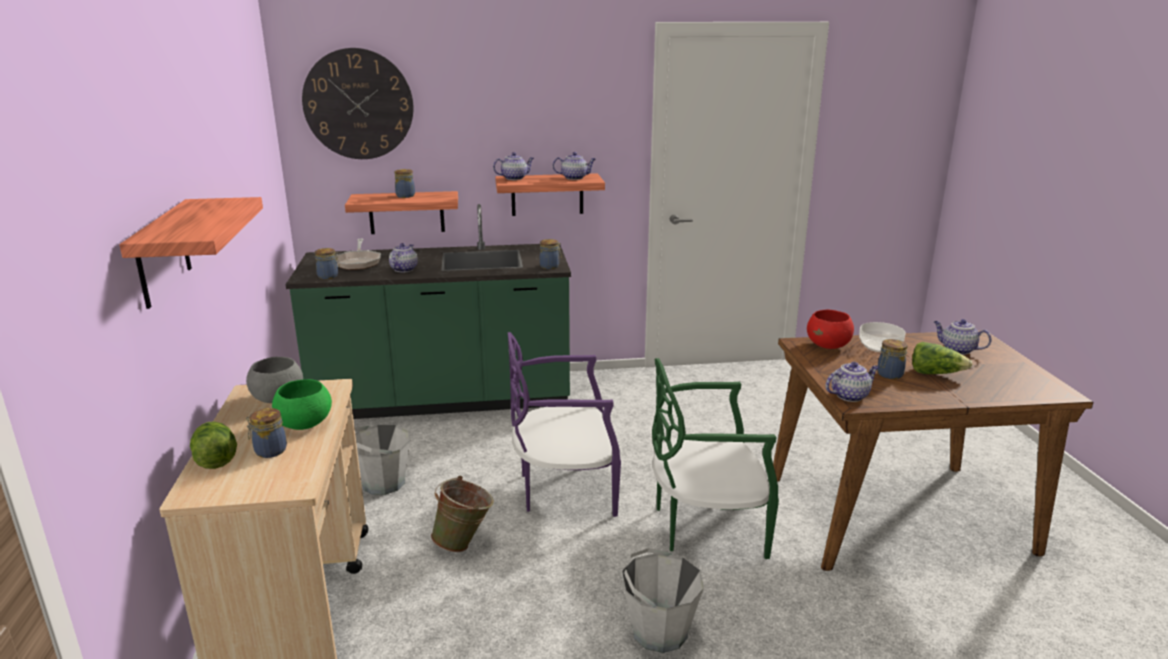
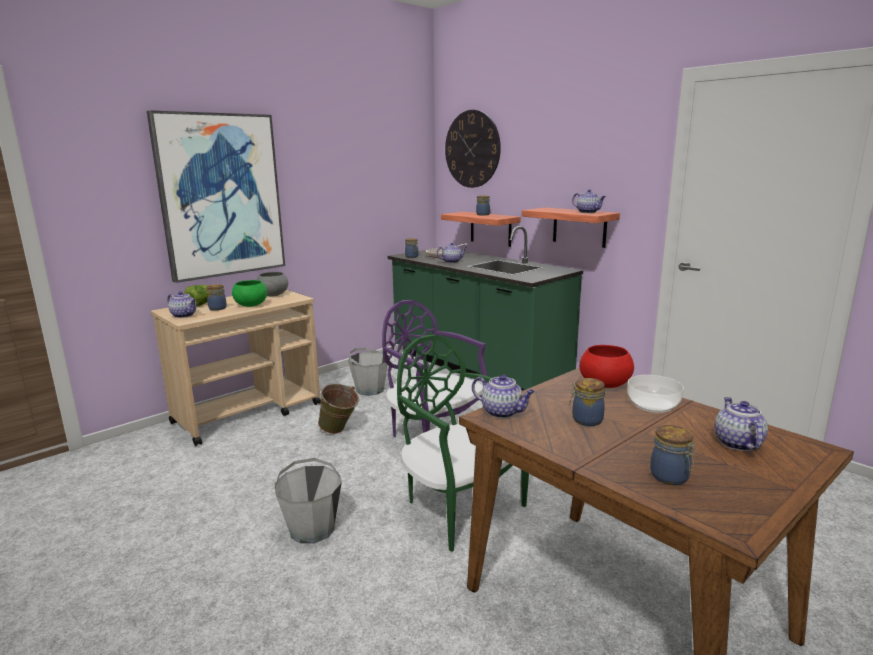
camera: 55 degrees right, 5 degrees down
(162, 253) = (220, 196): shelf -> picture
(514, 178) = (549, 209): teapot -> teapot (184, 315)
(550, 266) = (530, 278): jar -> jar (670, 477)
(935, 373) = (636, 441): lettuce -> none

